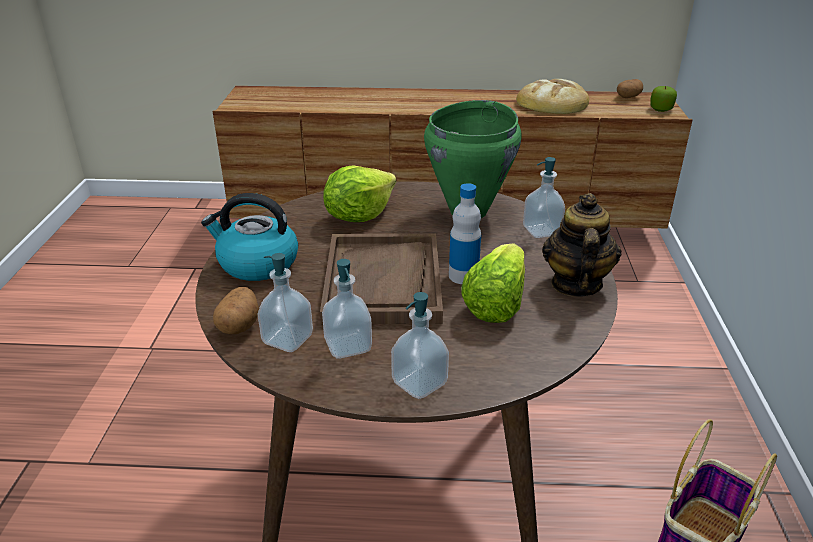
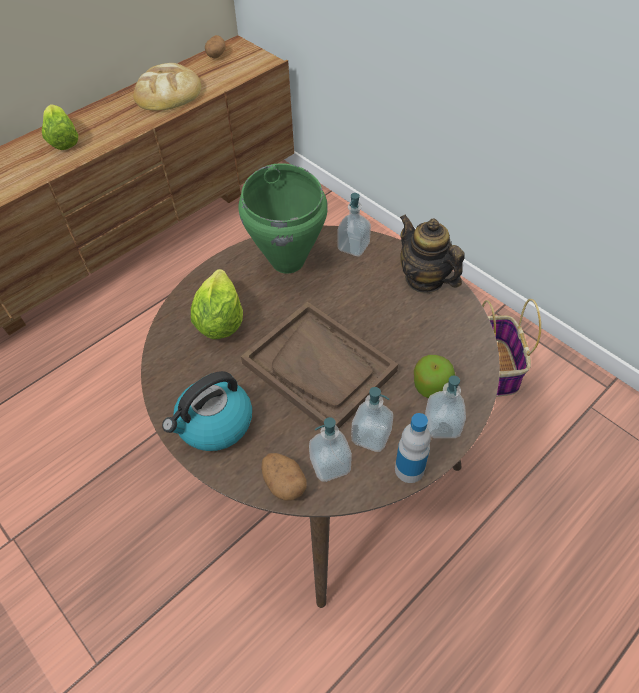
camera: 45 degrees left, 20 degrees up
(463, 276) = (359, 323): bottle -> bottle (409, 469)
(496, 303) = (404, 330): lettuce -> lettuce (63, 139)
(661, 109) = (253, 58): apple -> apple (431, 386)

